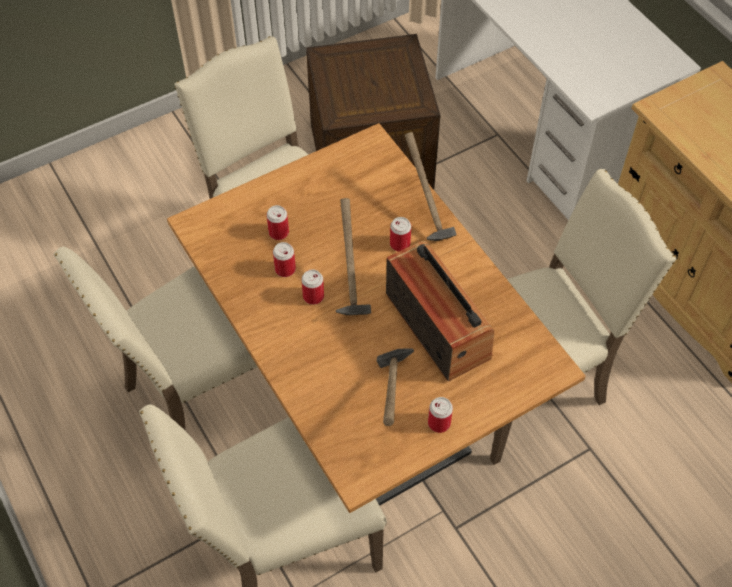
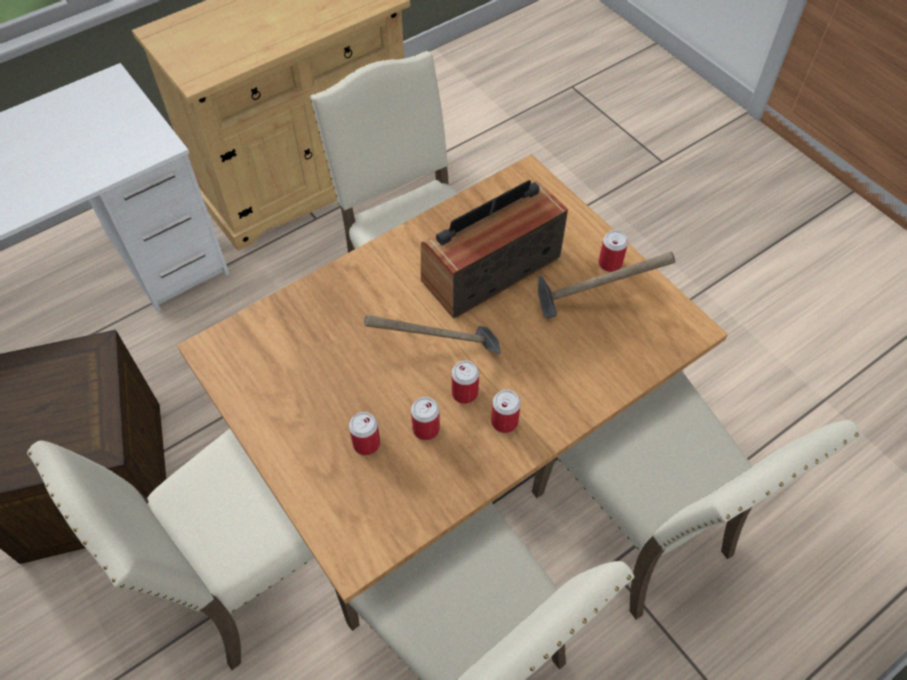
camera: 95 degrees left, 0 degrees up
(400, 244) = (379, 310): can -> can (504, 421)
(425, 213) = (331, 288): hammer -> none

